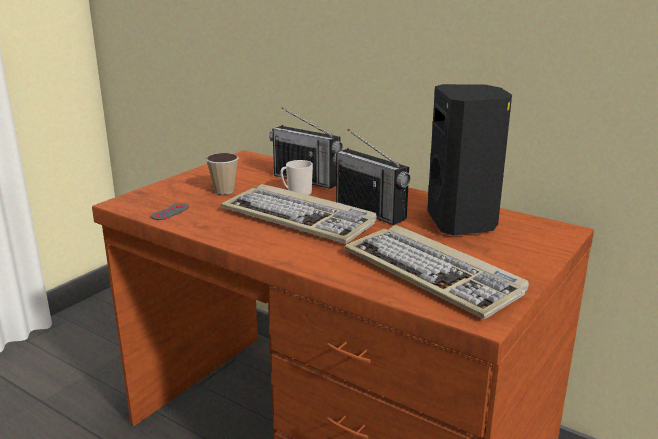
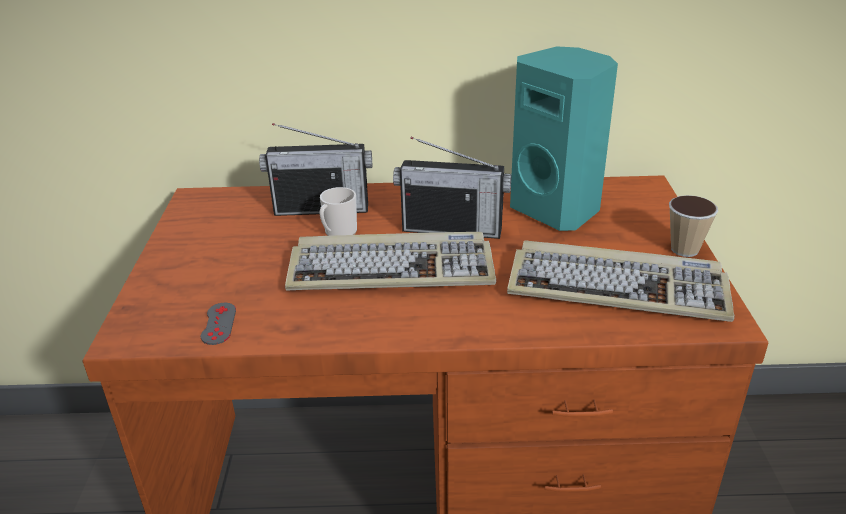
camera: 35 degrees left, 10 degrees up
(224, 191) = (244, 262): cup -> cup (684, 249)
(463, 223) = (557, 210): black speaker -> turquoise speaker

